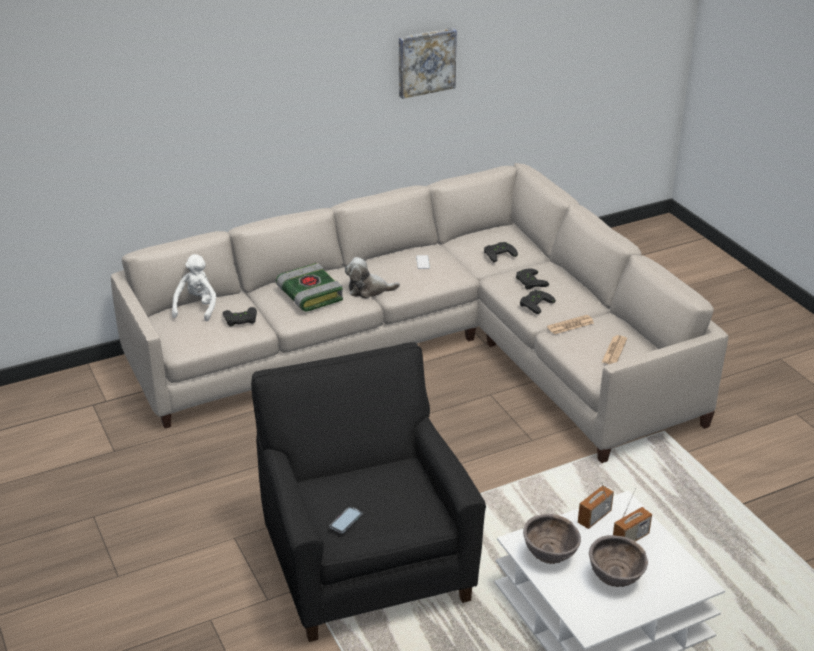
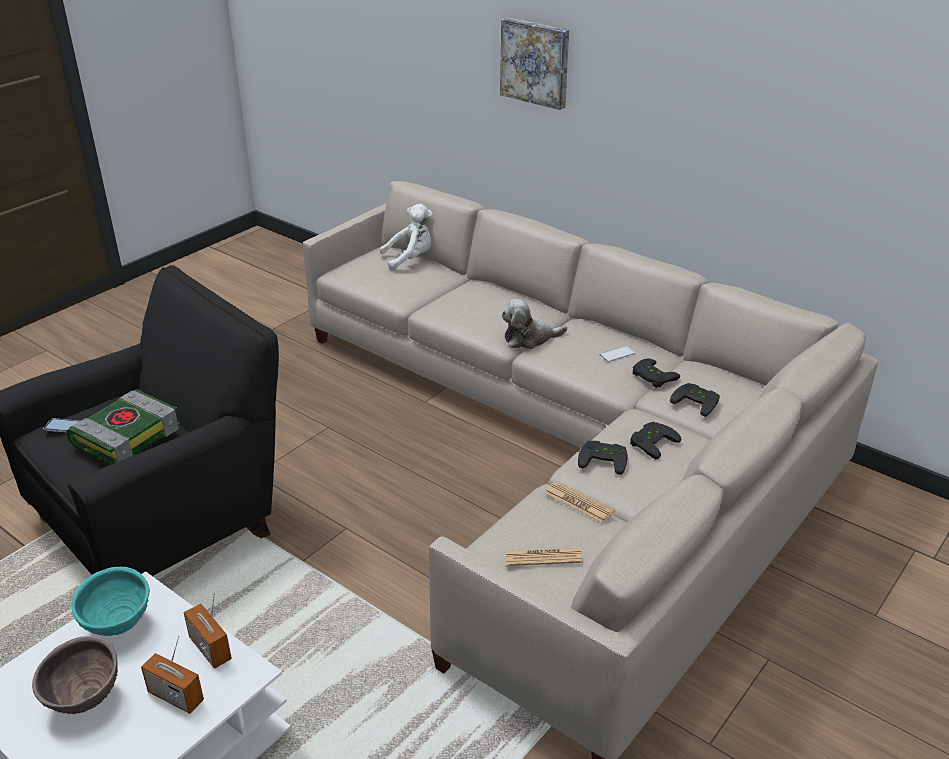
camera: 65 degrees right, 0 degrees up
(240, 320) = (405, 285): black game controller -> black game controller (652, 377)
(308, 294) = (482, 306): book -> book (127, 435)
(368, 290) = (529, 338): plush toy -> plush toy turned 75 degrees counterclockwise
(425, 62) = (763, 116): picture -> picture (536, 62)
(549, 557) = (118, 625): brown bowl -> turquoise bowl
(594, 517) = (210, 649): radio -> radio turned 150 degrees counterclockwise

